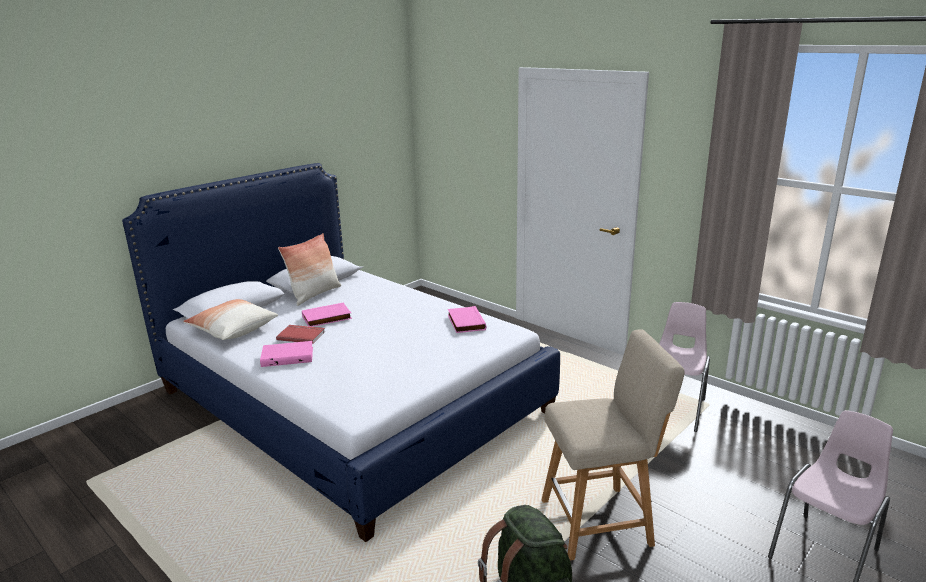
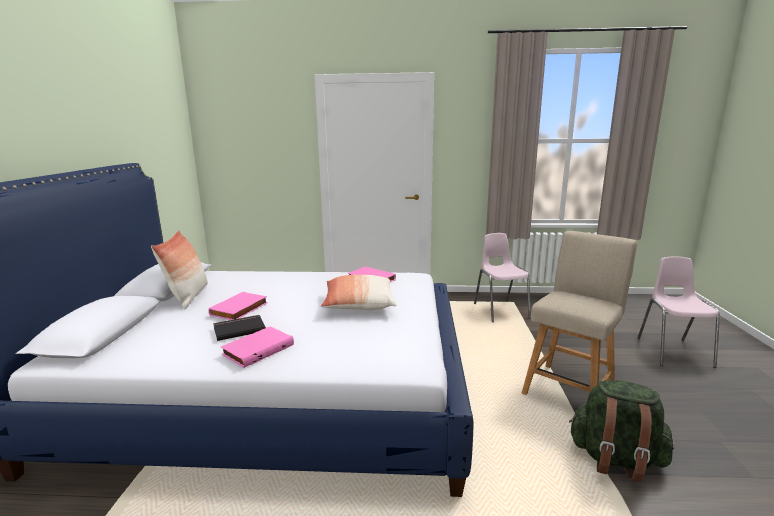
camera: 40 degrees left, 5 degrees down
(232, 330) = (139, 350): pillow -> pillow (358, 305)
(301, 335) = (239, 329): red book -> black book

